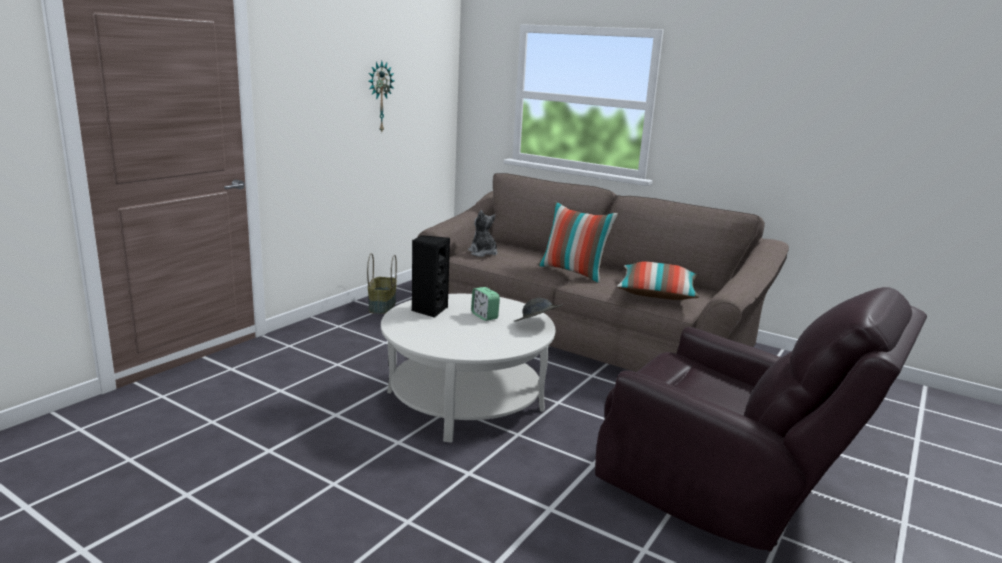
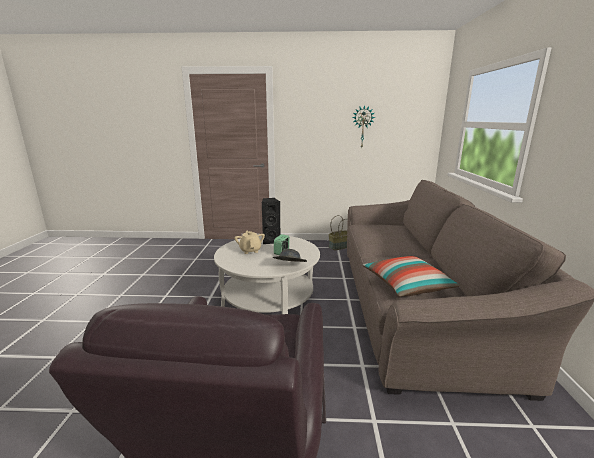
camera: 60 degrees right, 0 degrees up
(447, 329) = (250, 250): none -> beige teapot
(483, 253) = (372, 227): plush toy -> none
(573, 272) = (393, 253): pillow -> none

